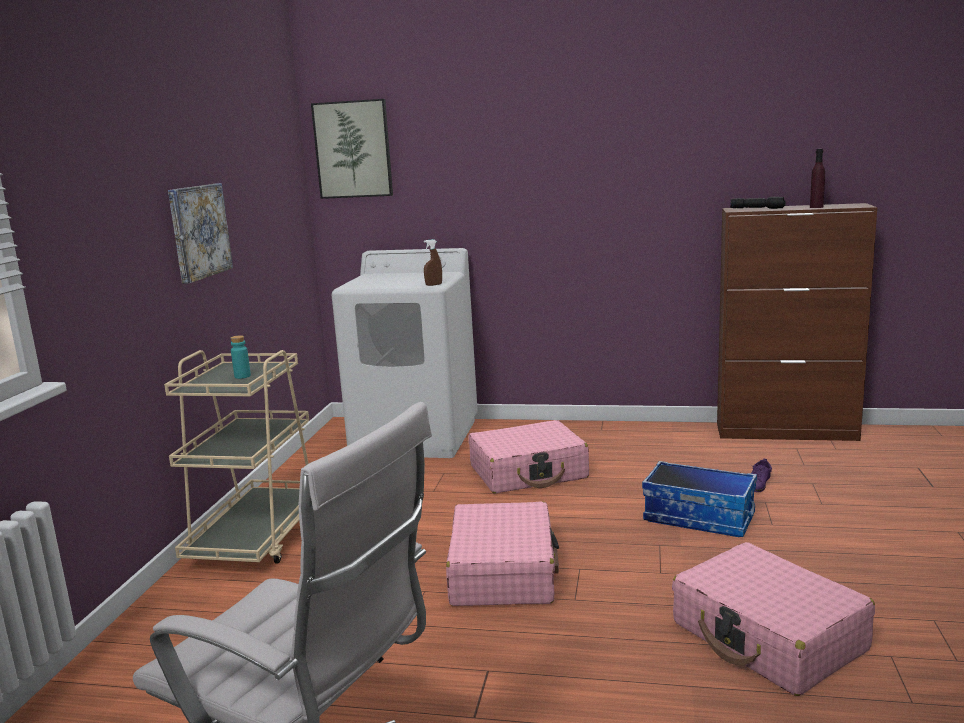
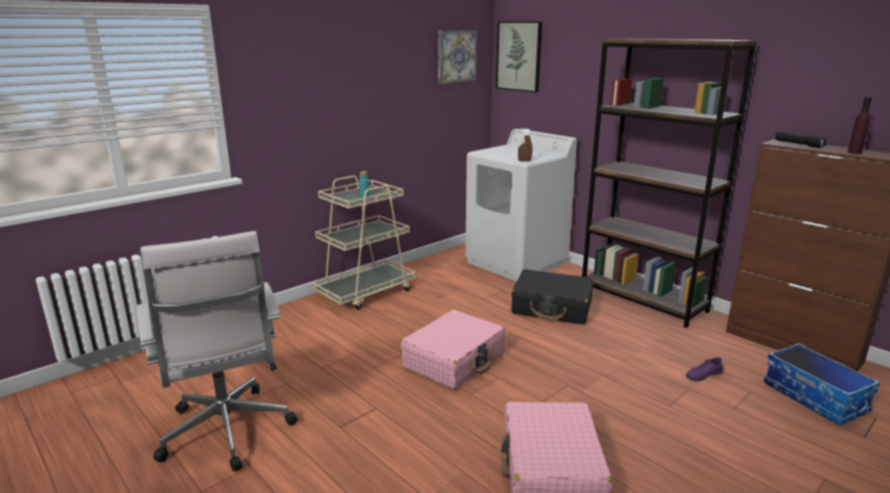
camera: 35 degrees right, 5 degrees up
(198, 231) = (371, 104): picture -> picture (456, 56)
(528, 472) = (552, 308): pink suitcase -> black suitcase
(608, 434) = (643, 300): none -> brown bookcase
(700, 517) = (622, 379): storage box -> storage box (815, 398)

